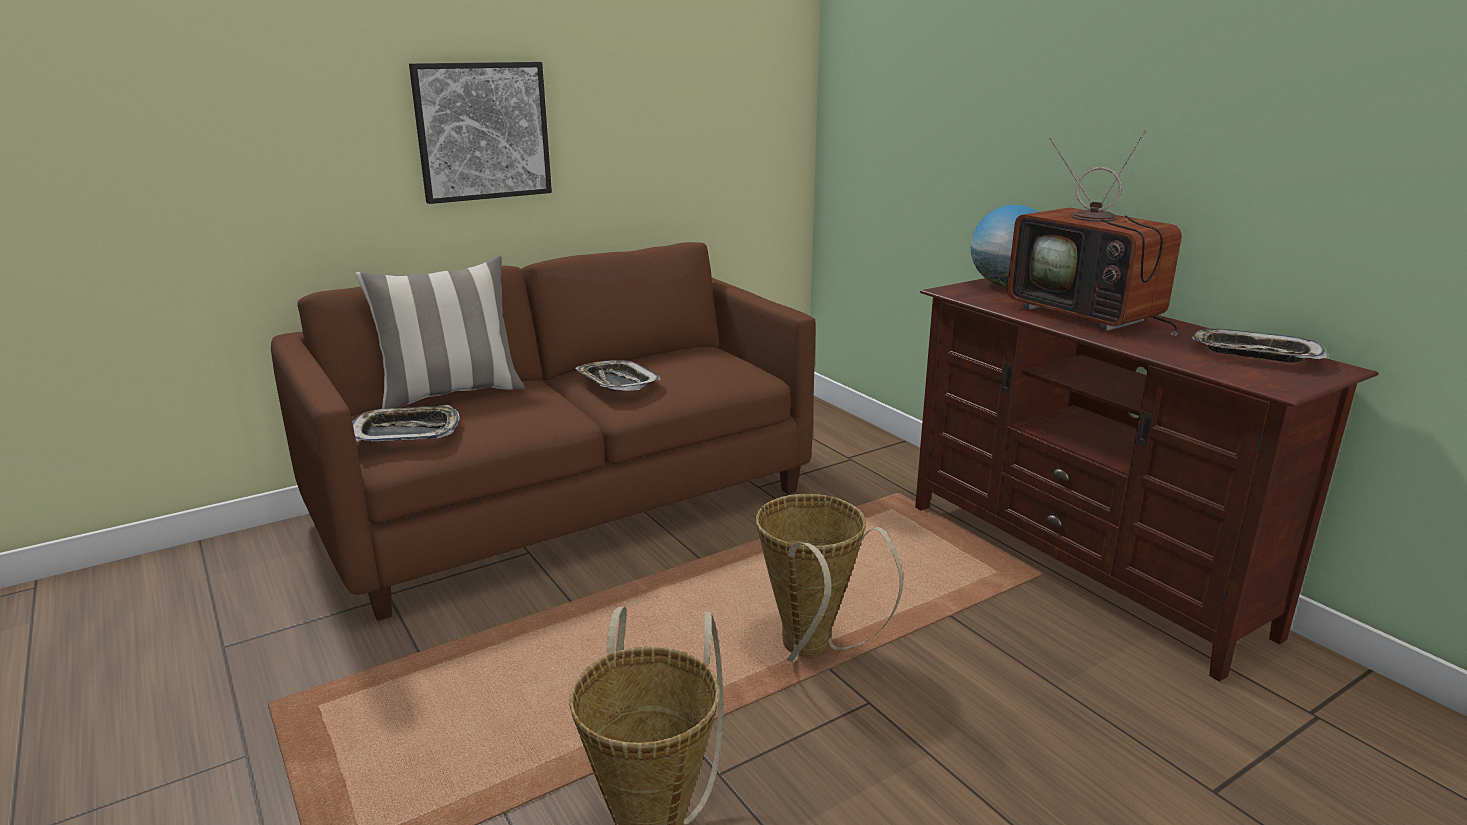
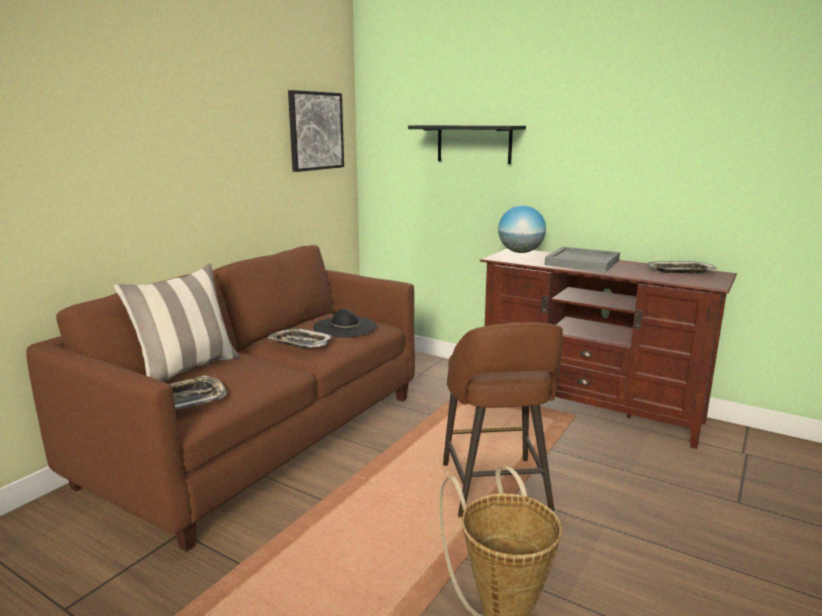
camera: 25 degrees left, 5 degrees down
(482, 131) = (171, 176): picture -> picture (315, 131)
(700, 369) = (345, 327): none -> black hat
(811, 651) = (496, 489): basket -> brown stool
(968, 94) = (474, 144): none -> black shelf
(1090, 315) = (583, 262): television -> grey tray

